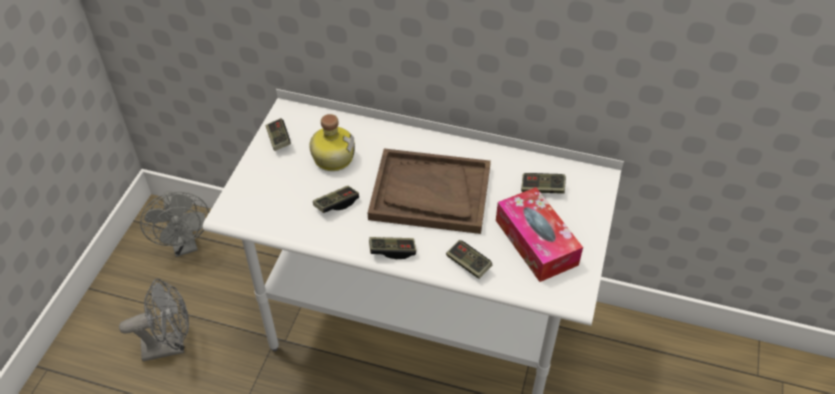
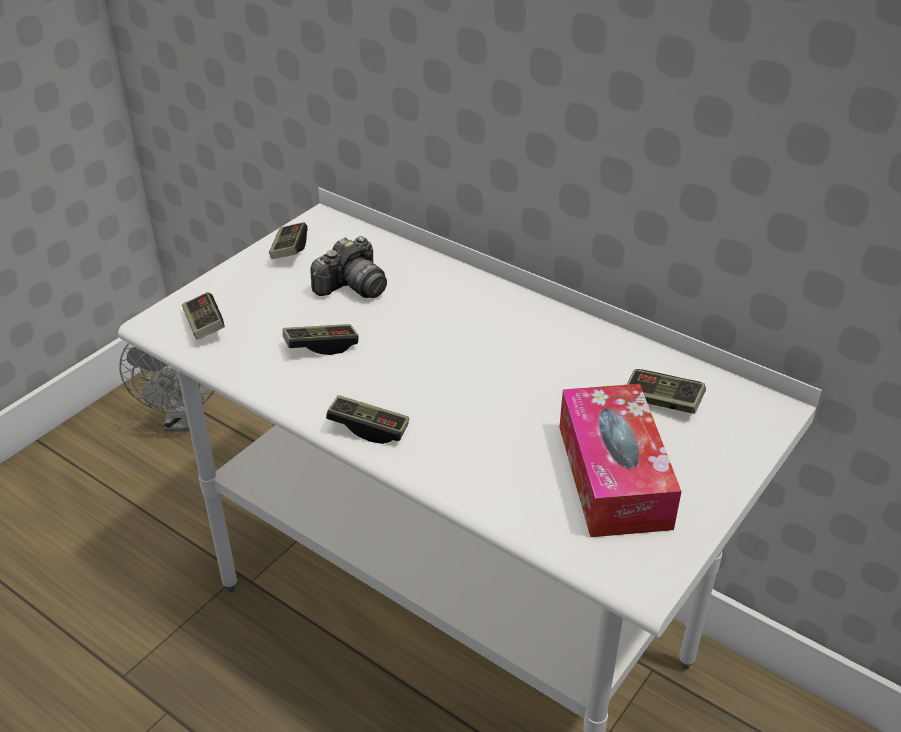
camera: 20 degrees right, 10 degrees down
(170, 345) = (96, 541): grey fan -> none
(332, 157) = (352, 287): bottle -> camera
(430, 193) = (472, 365): brown tray -> none
(468, 264) = (480, 478): game controller -> game controller (204, 326)

